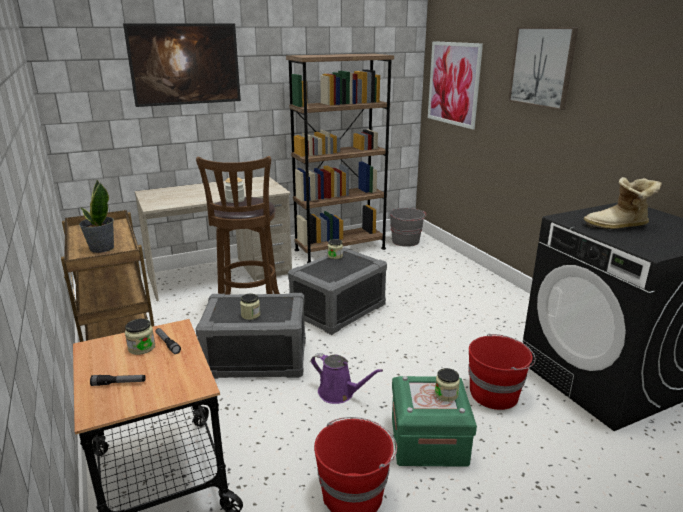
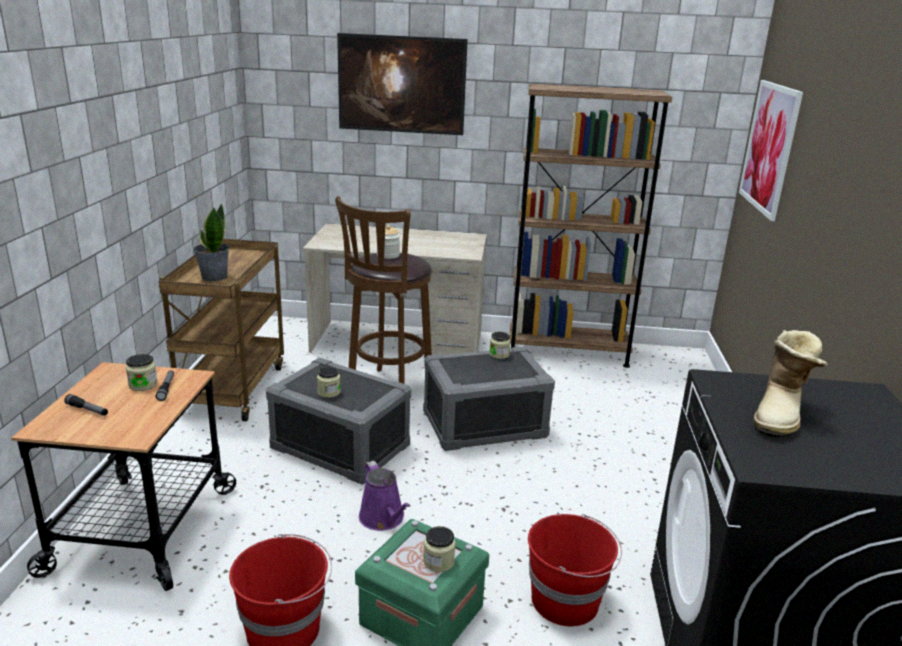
camera: 30 degrees right, 0 degrees up
(406, 241) = (669, 365): grey bucket -> none
(542, 67) = (848, 141): picture -> none
(618, 226) = (781, 415): boot -> boot turned 90 degrees counterclockwise

